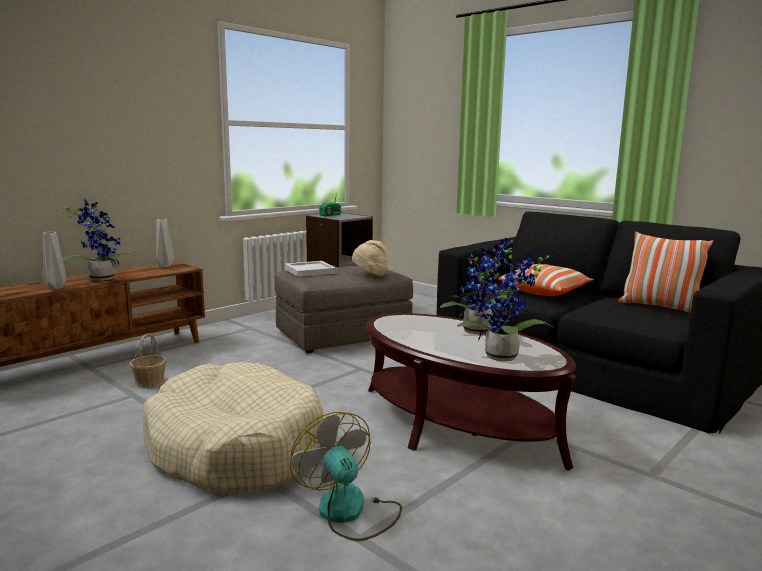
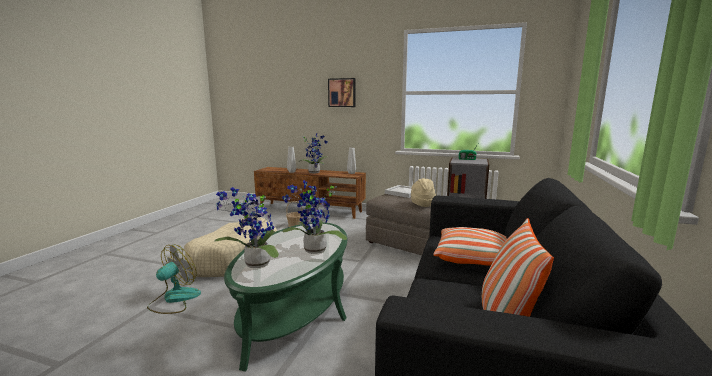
camera: 65 degrees right, 0 degrees up
(120, 117) = (342, 92): none -> picture
(457, 424) = (296, 309): brown coffee table -> green coffee table

